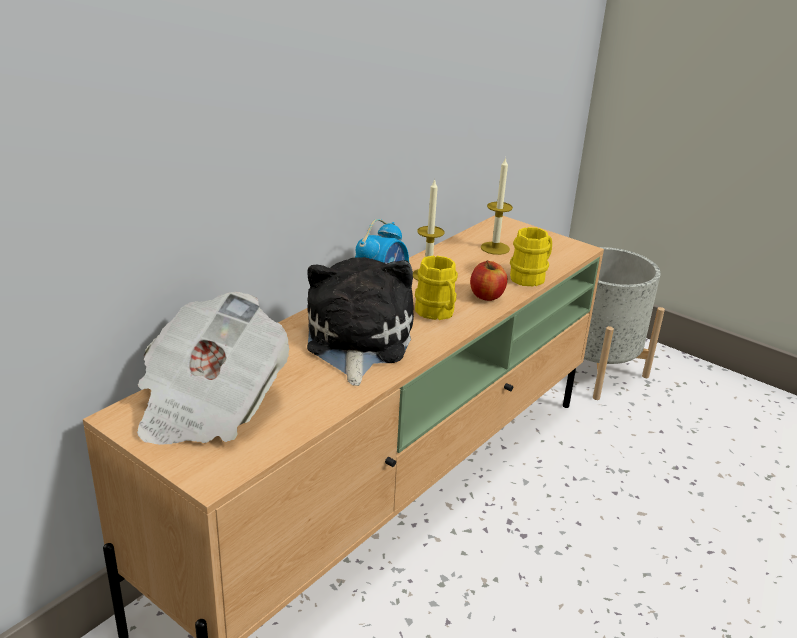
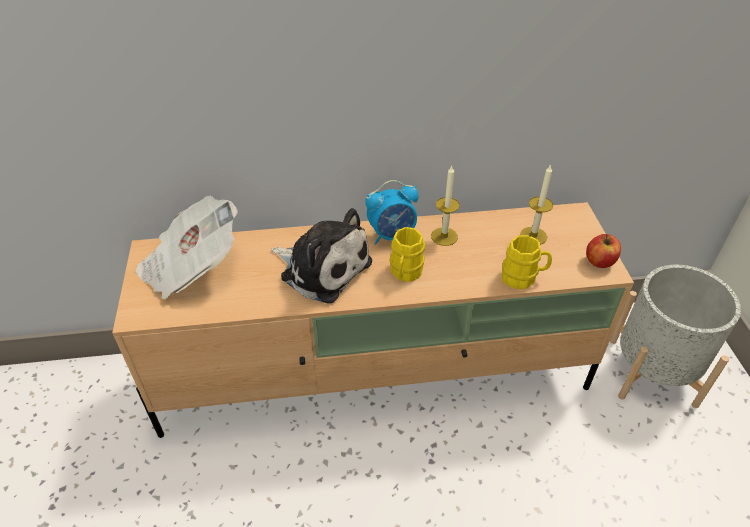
camera: 45 degrees right, 15 degrees up
(356, 342) = (322, 268): plush toy -> plush toy turned 75 degrees clockwise
(487, 296) = (462, 277): apple -> apple (600, 261)

